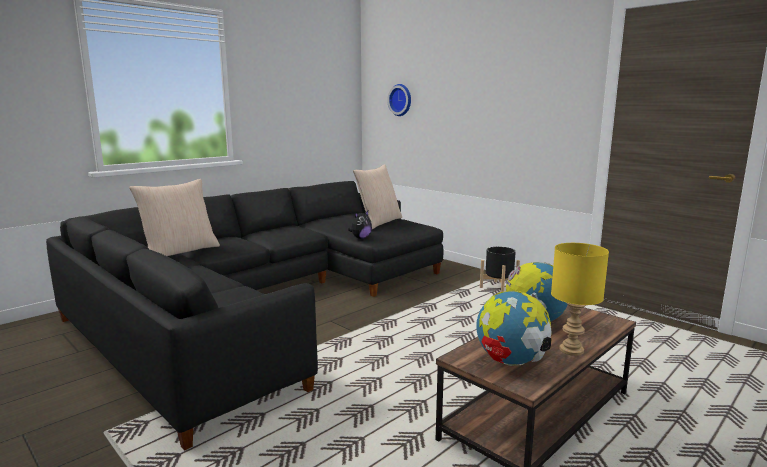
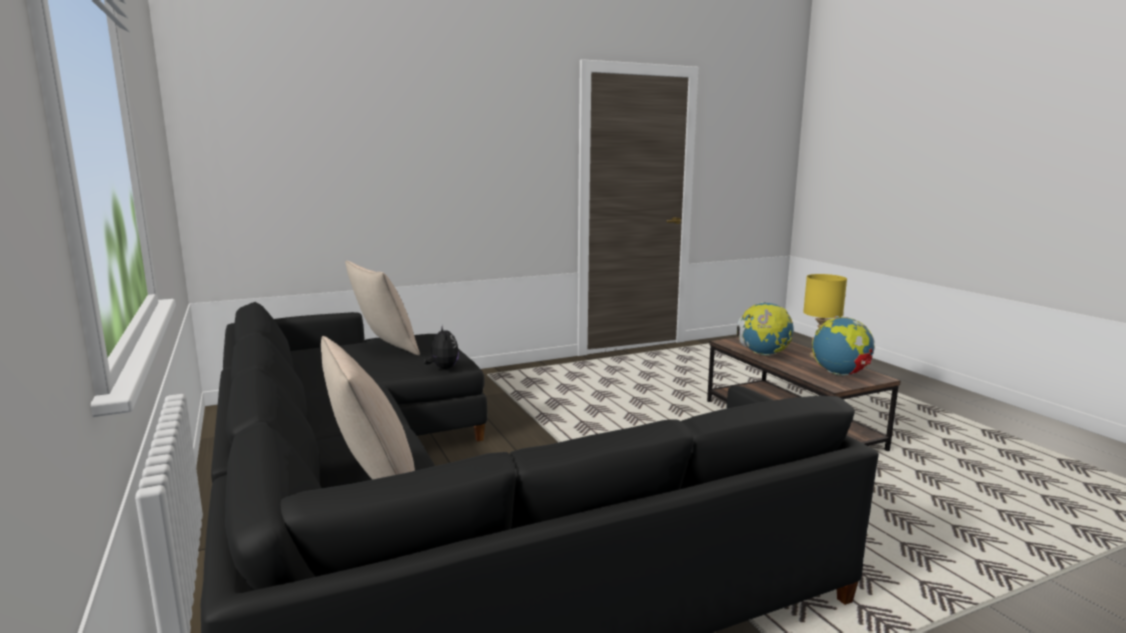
camera: 70 degrees left, 0 degrees up
(401, 100) = (283, 157): wall clock -> none
(498, 288) = (525, 378): black planter -> none

